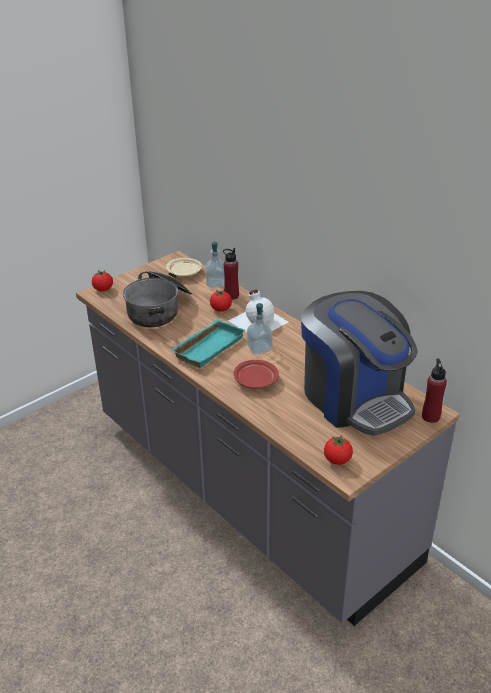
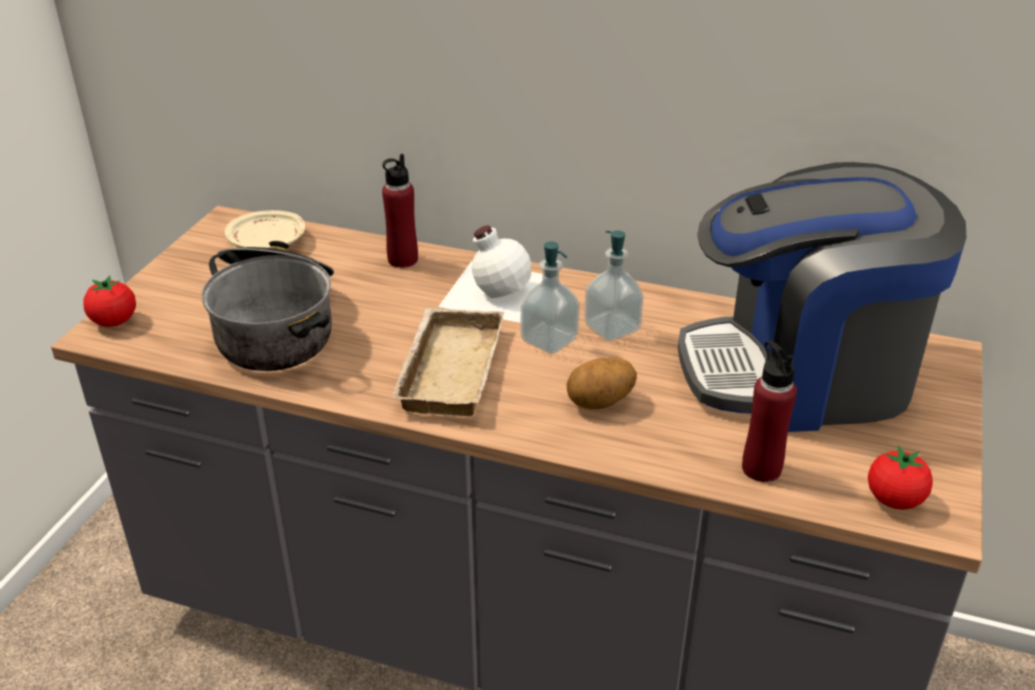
camera: 30 degrees left, 0 degrees up
(208, 346) = (447, 368): turquoise tray -> beige tray
(216, 283) = (351, 246): soap dispenser -> soap dispenser (612, 328)
(221, 309) = (406, 290): tomato -> none
(255, 380) = (600, 403): red plate -> potato
(354, 398) = (802, 374): coffee machine -> coffee machine turned 150 degrees clockwise
(430, 416) = (949, 363): red bottle -> red bottle (761, 468)

